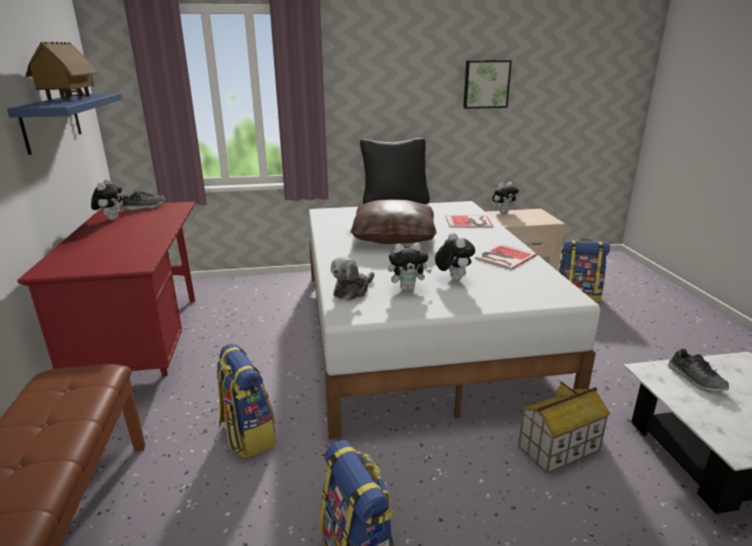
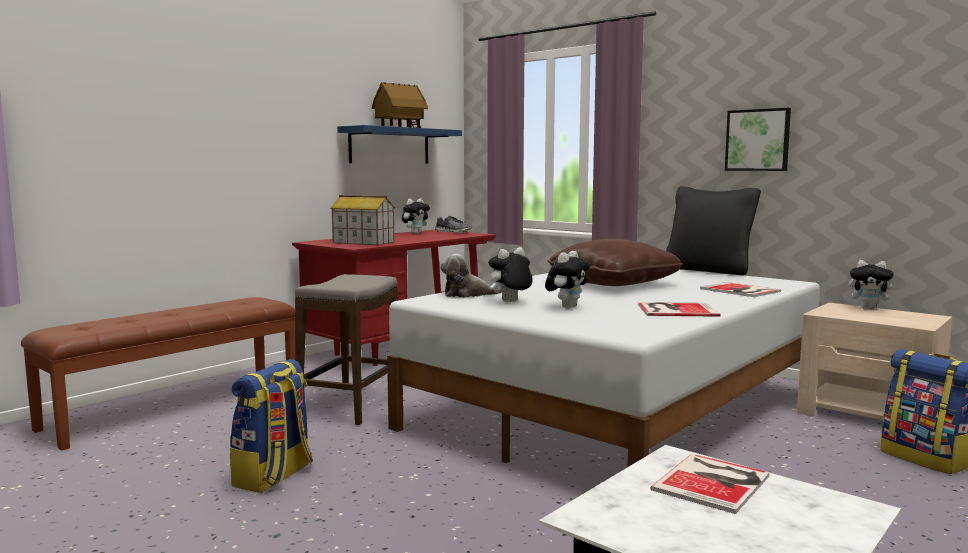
camera: 50 degrees right, 15 degrees down
(247, 435) = (351, 406): backpack -> stool
(408, 288) = (510, 302): plush toy -> plush toy turned 105 degrees clockwise
(486, 84) = (865, 117): picture -> picture (758, 140)
(558, 449) = (539, 517): toy house -> toy house (363, 242)
(695, 380) = (715, 482): shoe -> book

